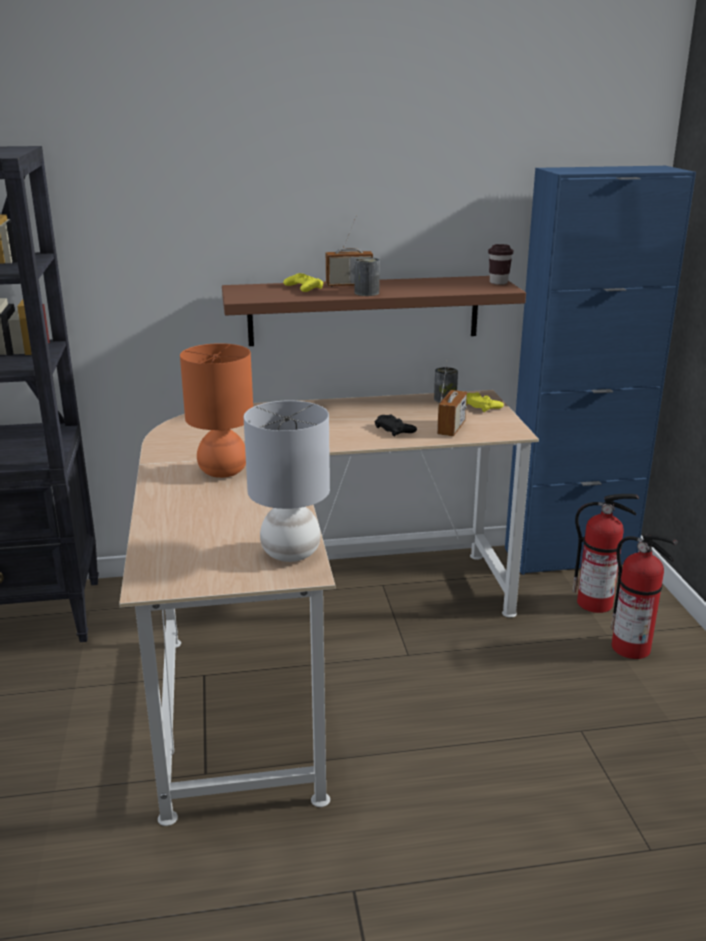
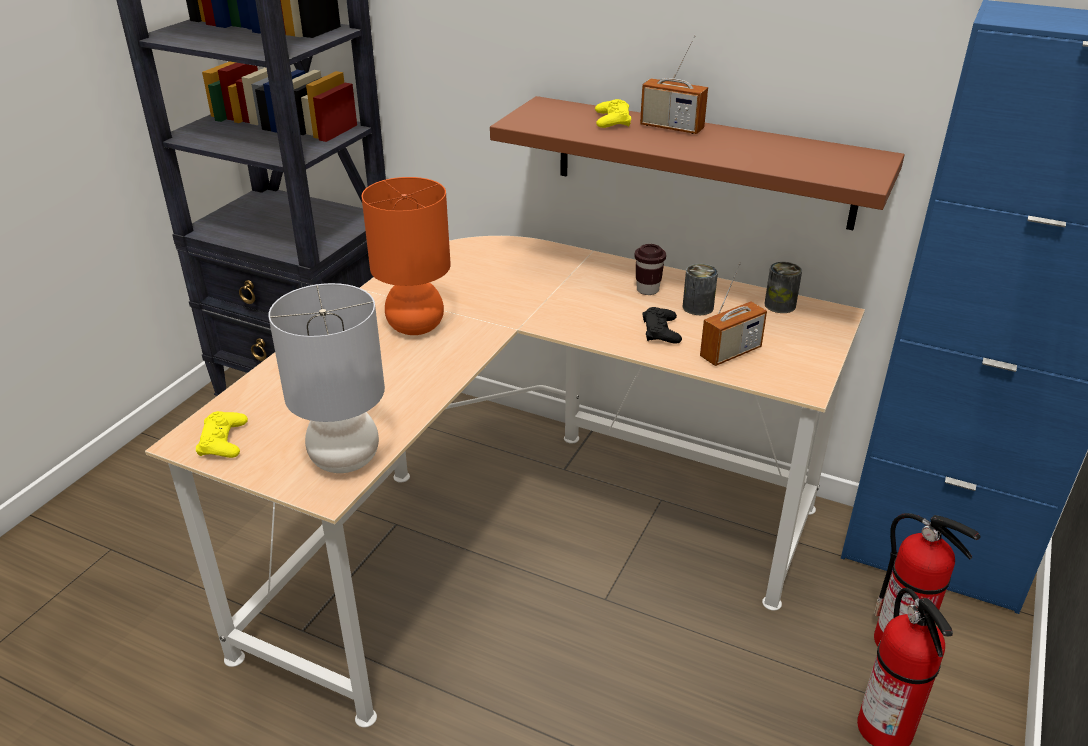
camera: 35 degrees right, 10 degrees up
(366, 293) = (669, 146): can -> can (698, 307)
(481, 406) = (814, 331): yellow game controller -> yellow game controller (223, 441)
(498, 283) = (874, 167): brown cup -> brown cup (647, 290)

